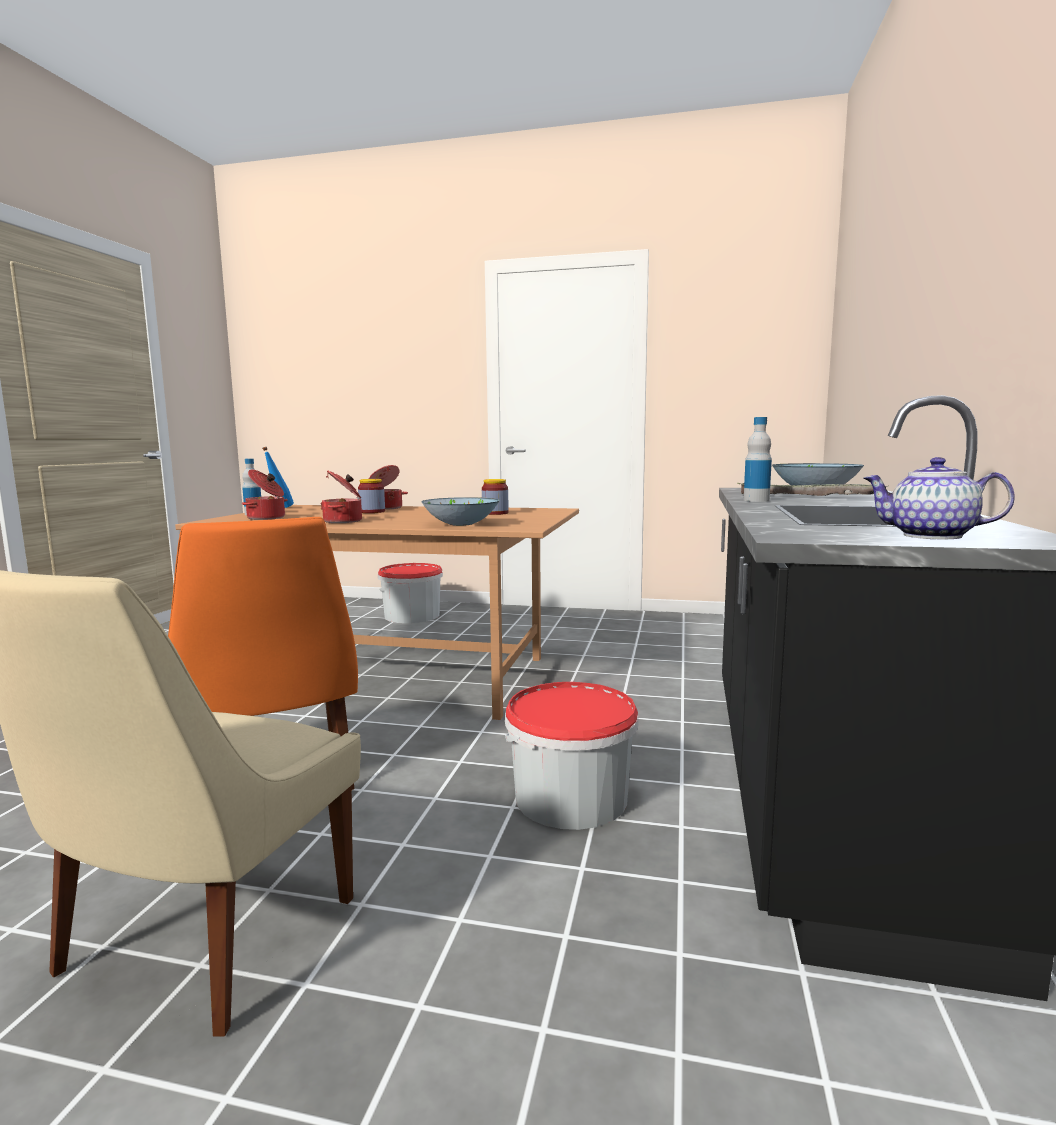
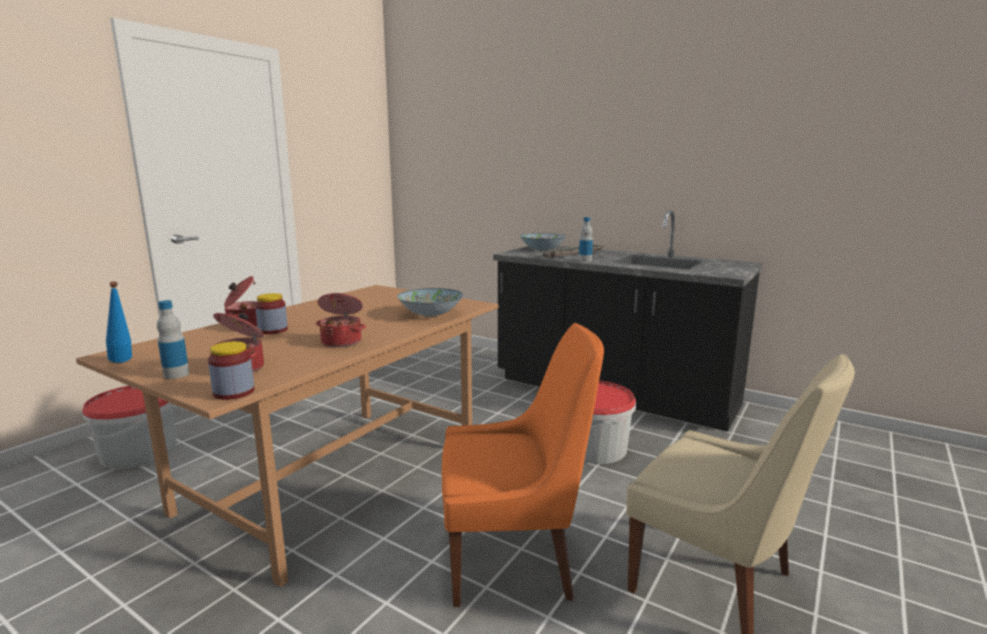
camera: 70 degrees left, 5 degrees up
(495, 513) = (370, 302): jar -> jar (234, 392)
(930, 536) = (730, 266): teapot -> none

